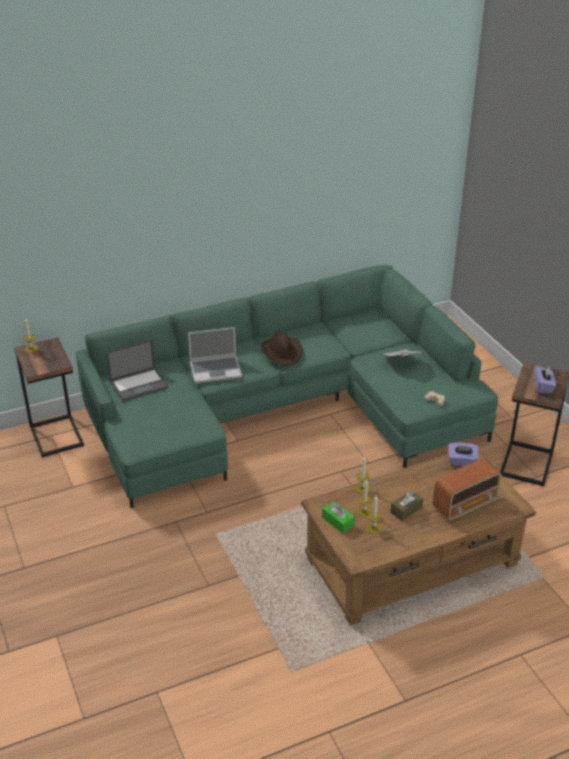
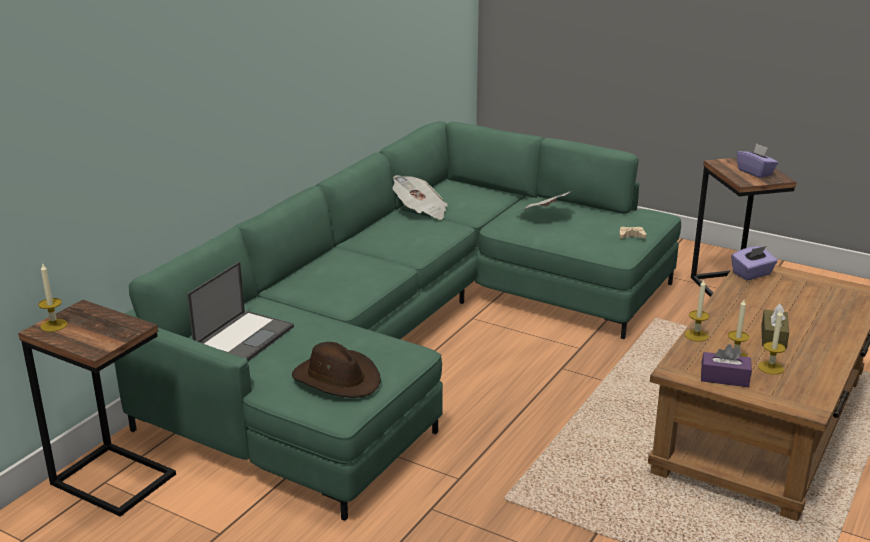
camera: 35 degrees left, 10 degrees down
(216, 370) = (334, 288): laptop -> none
(282, 352) = (394, 247): brown hat -> brown hat (337, 379)
(330, 330) = (421, 211): none -> newspaper
(338, 521) = (724, 378): green tissue box -> purple tissue box
(465, 504) = (818, 309): radio -> none

